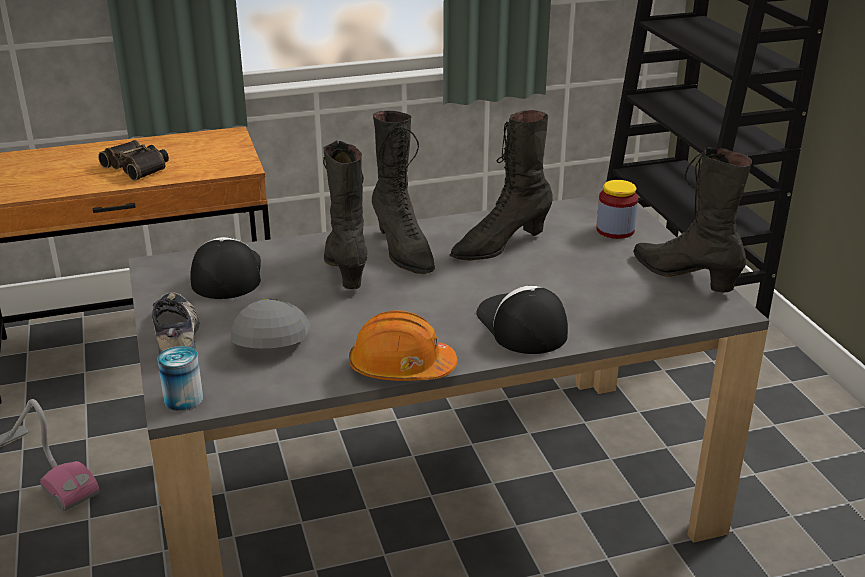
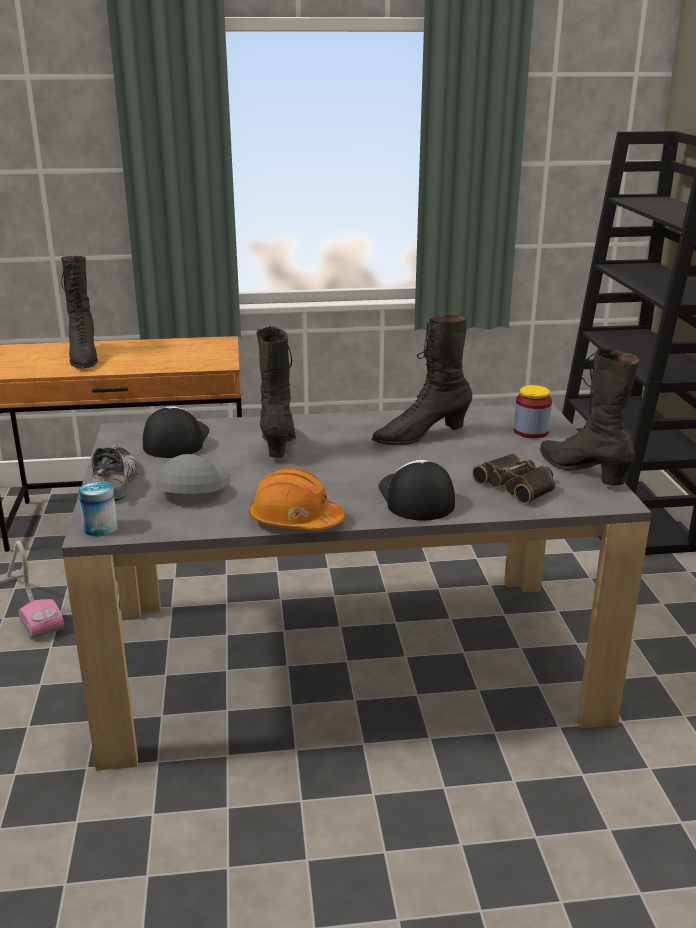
camera: 10 degrees right, 5 degrees down
(138, 167) = (137, 359): binoculars -> binoculars (518, 486)
(403, 251) = (333, 434): black boot -> black boot (83, 358)

